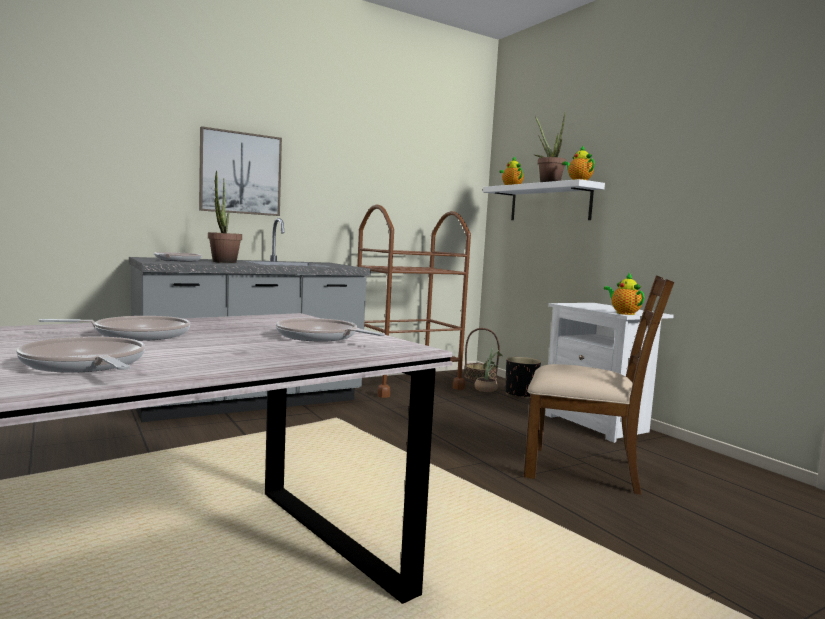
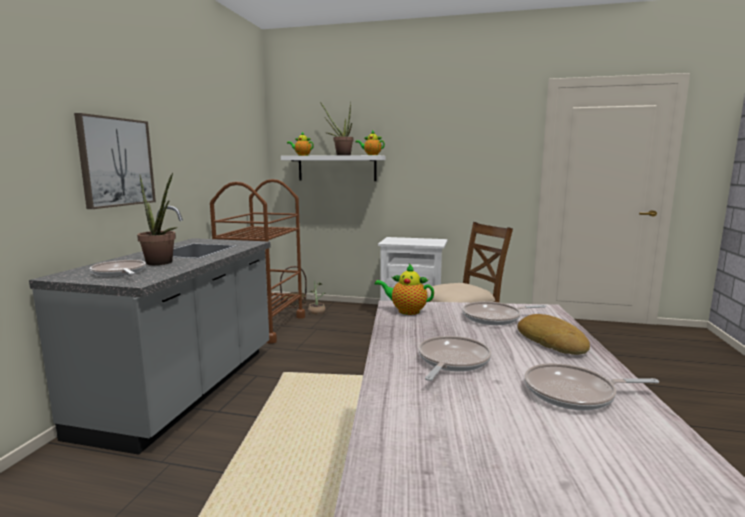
camera: 45 degrees left, 5 degrees up
(269, 354) = (552, 341): none -> bread
(521, 394) = (341, 308): black planter -> none
(623, 313) = (435, 244): teapot -> teapot (406, 311)

